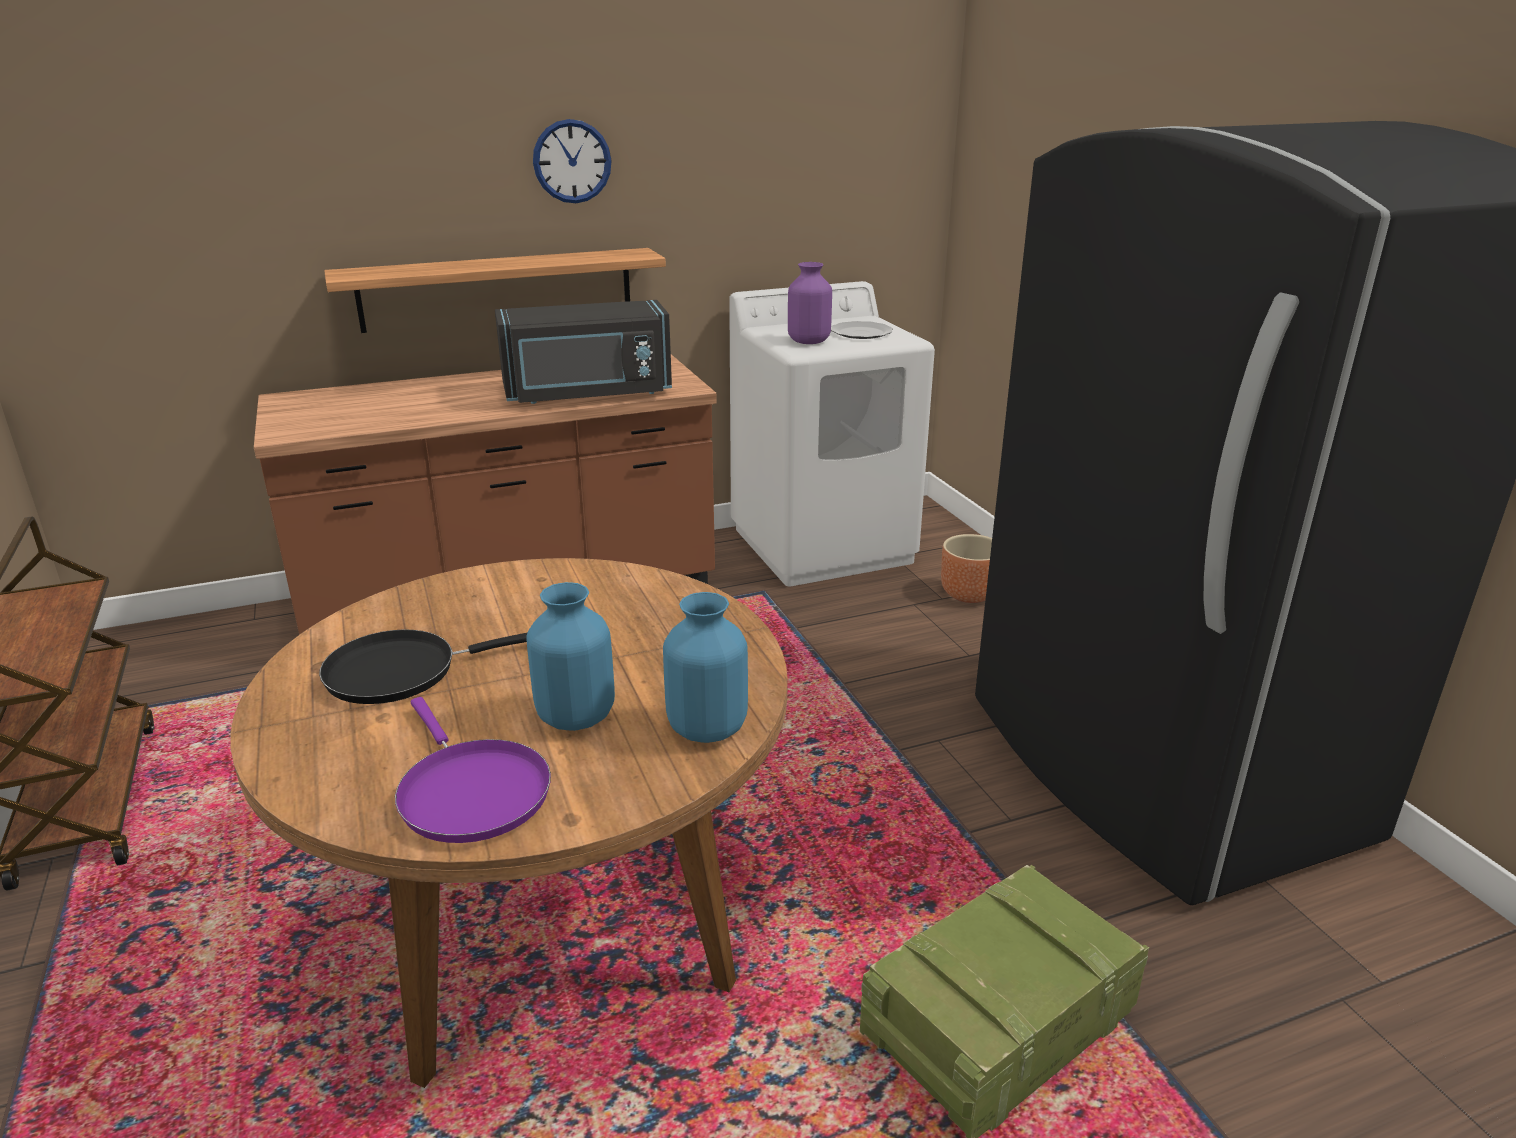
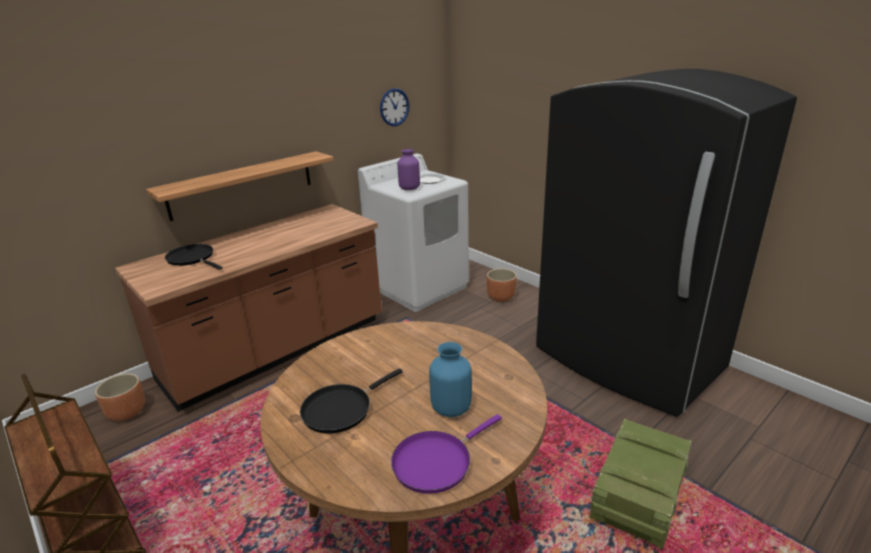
camera: 20 degrees left, 0 degrees up
(239, 639) = (126, 413): none -> brown planter
(374, 400) = (192, 258): none -> black frying pan
(470, 792) = (436, 462): purple frying pan -> purple frying pan turned 105 degrees clockwise
(572, 161) = (274, 111): wall clock -> wall clock (394, 107)
(588, 394) = (312, 234): black microwave -> none
(706, 727) = (515, 396): blue vase -> none

